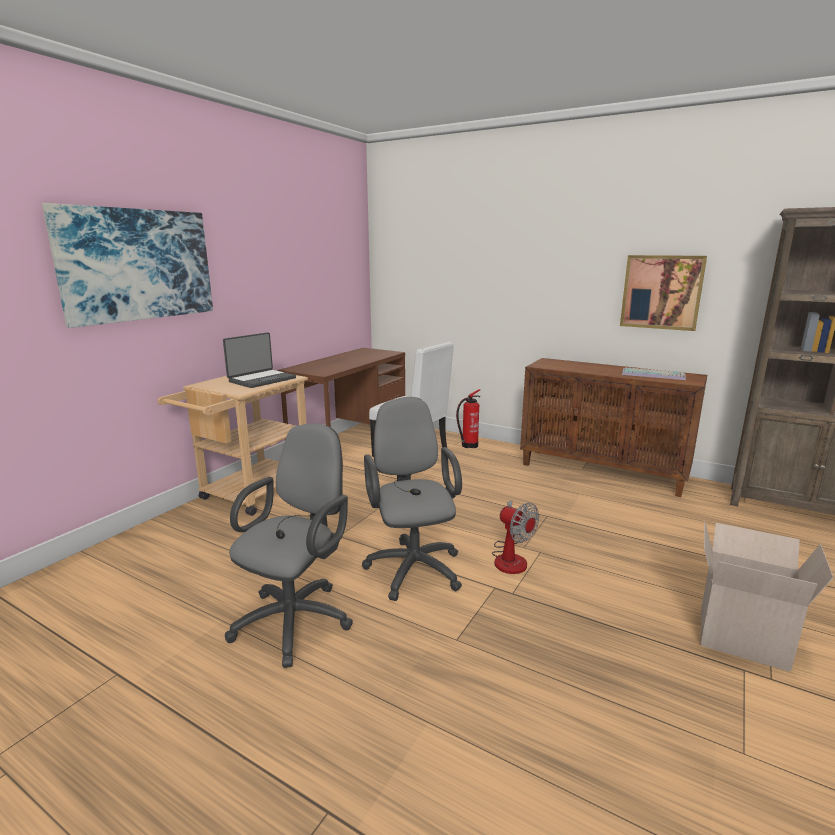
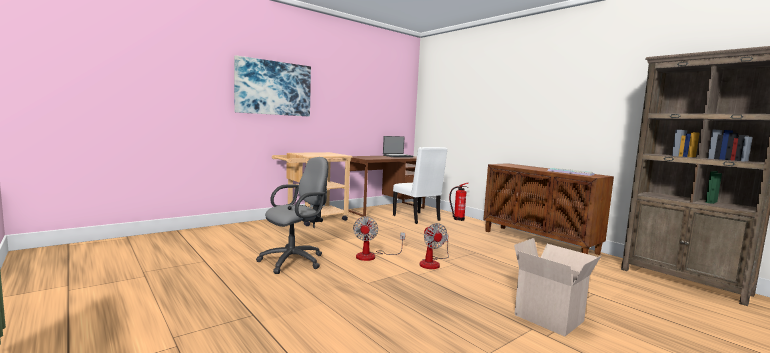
camera: 20 degrees right, 10 degrees down
(261, 379) = (327, 154): laptop -> laptop (397, 156)
(413, 566) = (372, 256): grey office chair -> fan
(661, 292) = (583, 119): picture -> none

